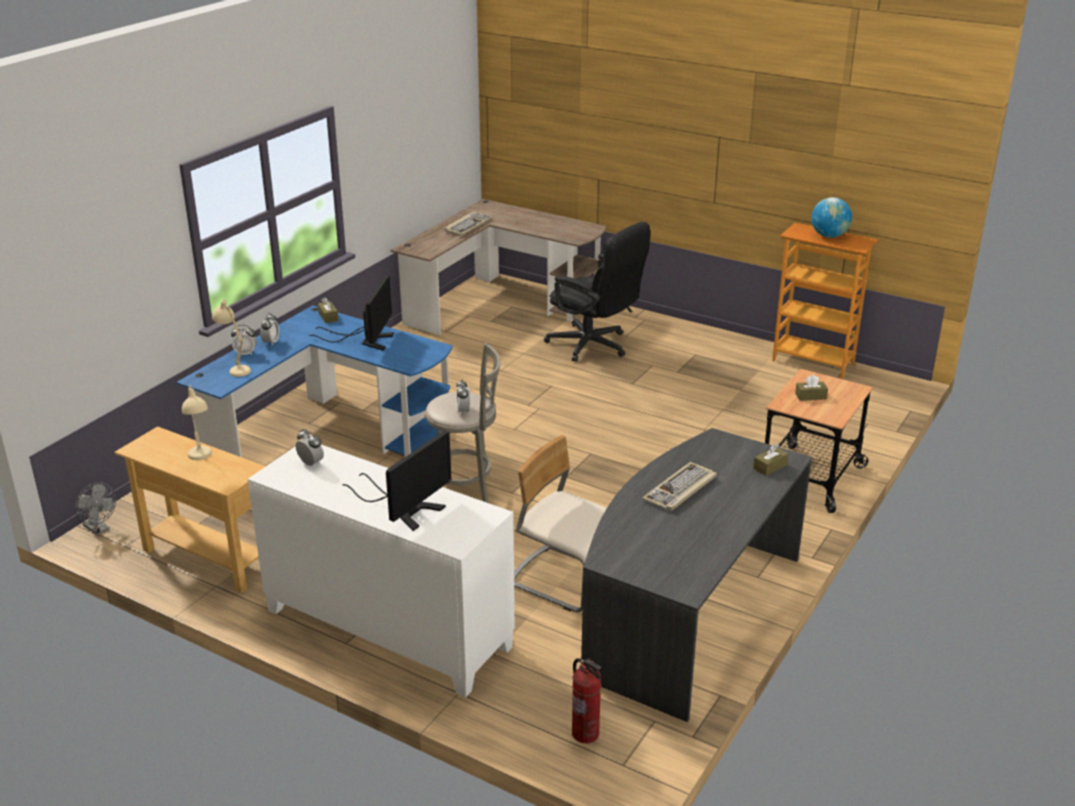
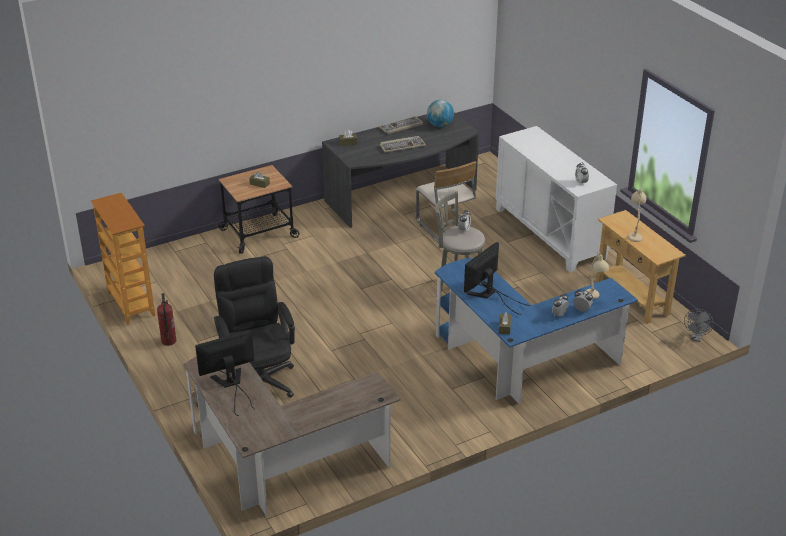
camera: 150 degrees left, 5 degrees up
(99, 529) = (696, 338): grey fan -> grey fan turned 135 degrees counterclockwise
(405, 508) = (546, 150): monitor -> monitor (231, 385)
(468, 225) = (301, 411): keyboard -> keyboard (401, 127)
(586, 733) = (490, 174): fire extinguisher -> fire extinguisher (168, 341)
(829, 236) = (115, 213): globe -> globe (440, 125)

